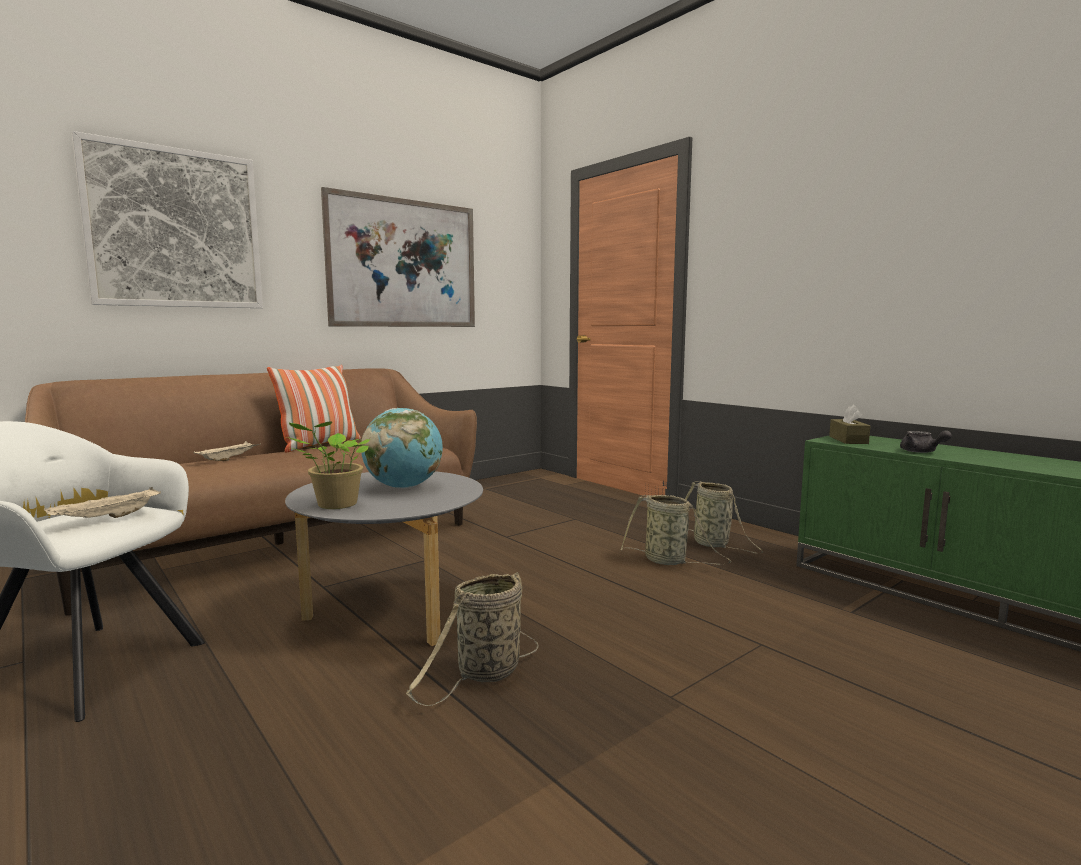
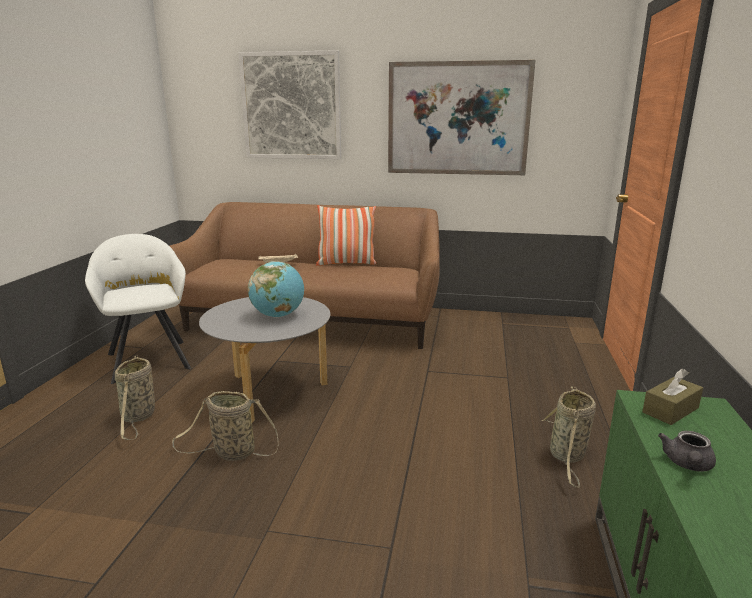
camera: 50 degrees right, 10 degrees up
(107, 518) = (141, 293): beige tray -> none
(334, 505) = (221, 317): potted plant -> none
(668, 561) = (489, 448): basket -> basket (138, 417)

